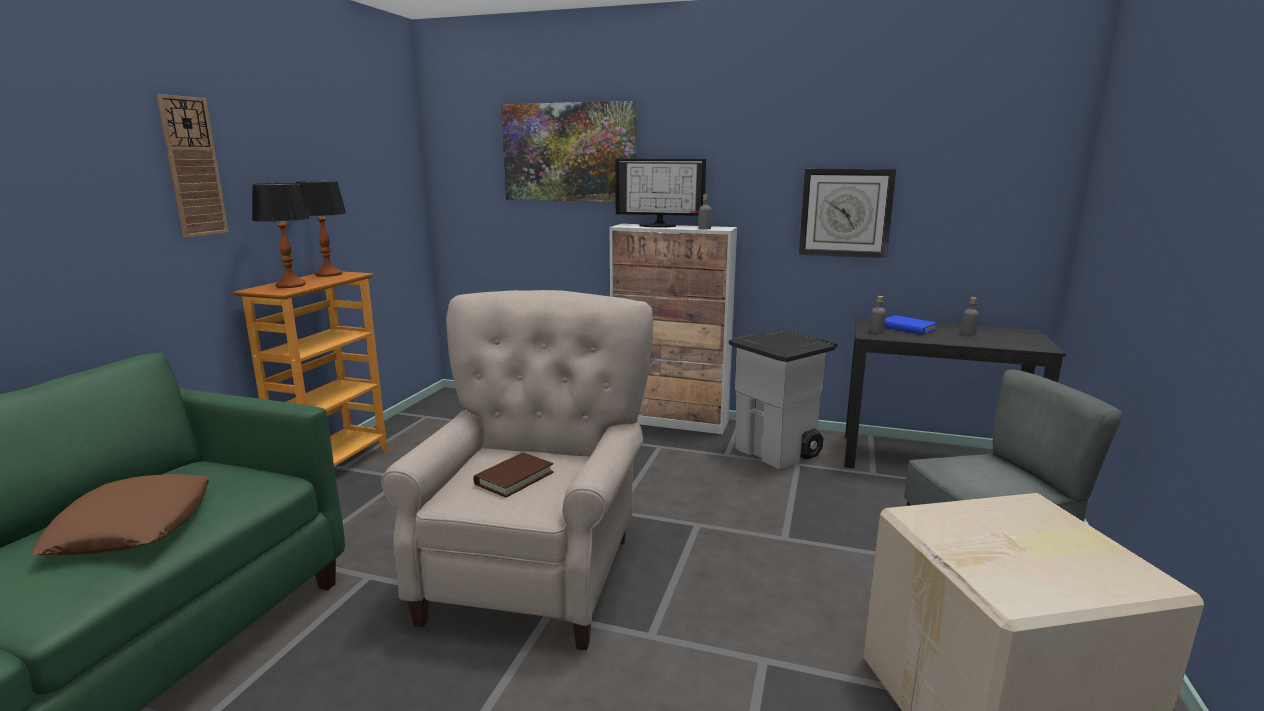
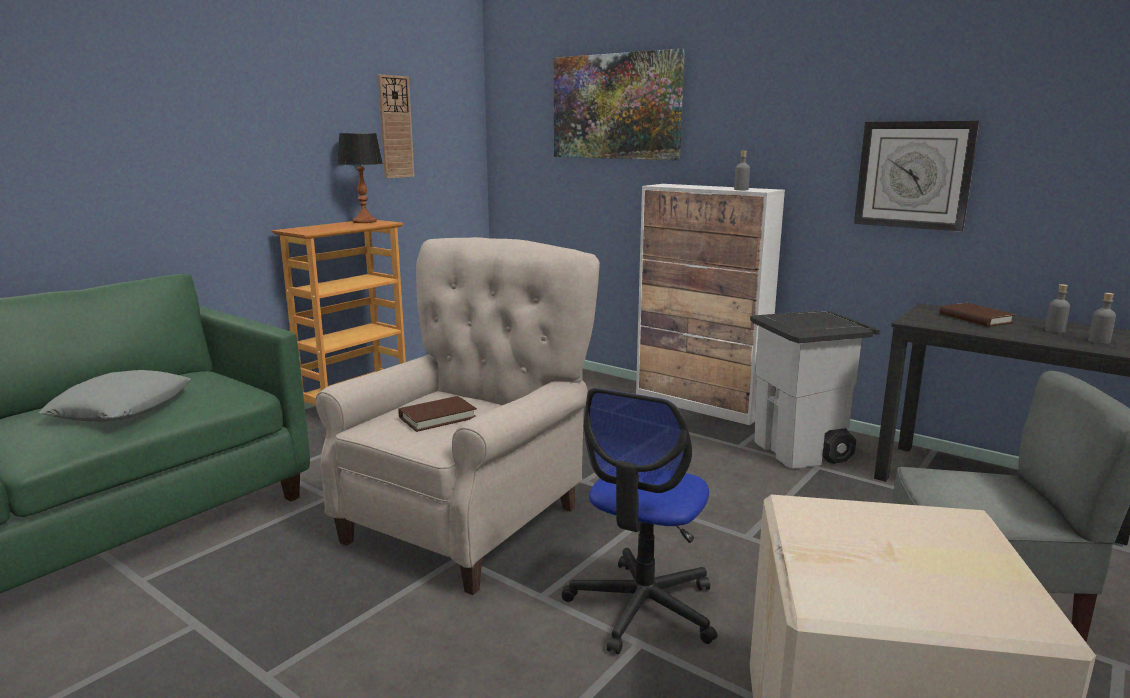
camera: 20 degrees right, 0 degrees up
(133, 525) = (122, 407): brown pillow -> grey pillow
(193, 167) = (242, 117): wall clock -> wall clock (395, 127)
(290, 285) = (321, 228): table lamp -> none
(658, 225) = (697, 186): monitor -> none
(744, 625) = (642, 607): none -> office chair
(876, 331) = (927, 319): grey bottle -> grey bottle (1098, 341)
(907, 328) = (975, 318): blue book -> brown book

